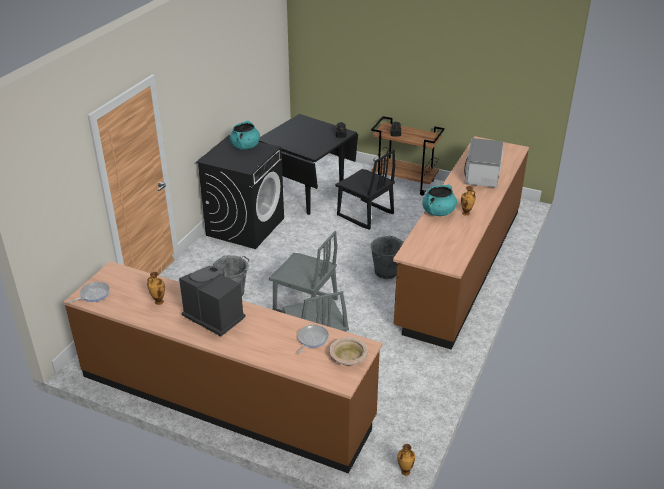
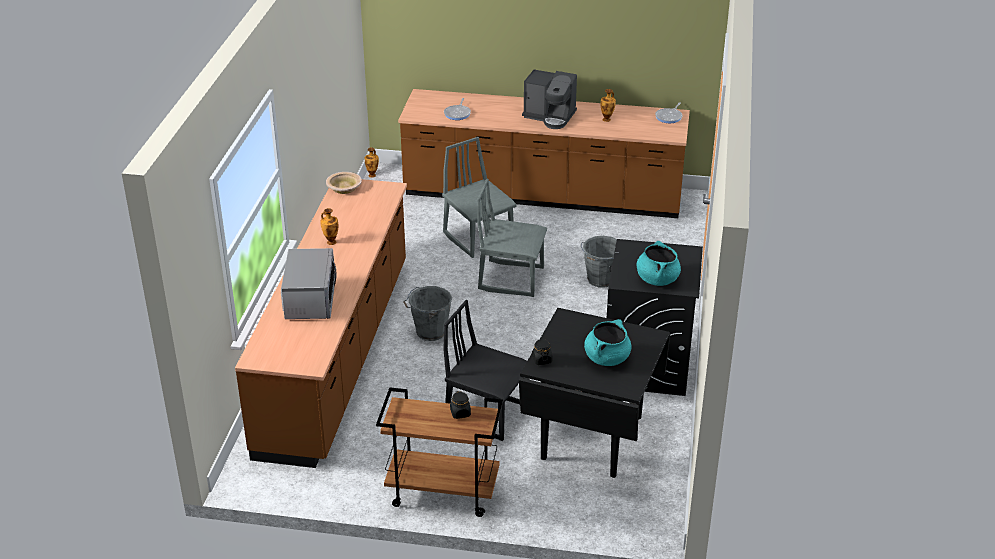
camera: 165 degrees right, 0 degrees up
(348, 356) = (423, 108): beige bowl -> beige bowl (344, 187)
(438, 212) = (365, 239): turquoise cooking pot -> turquoise cooking pot (607, 358)

